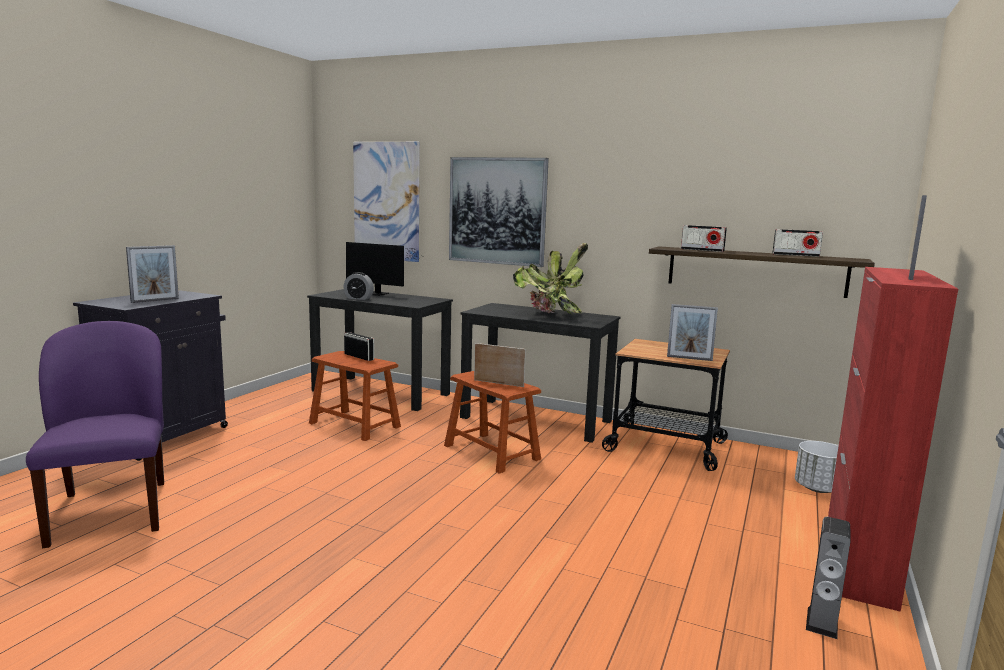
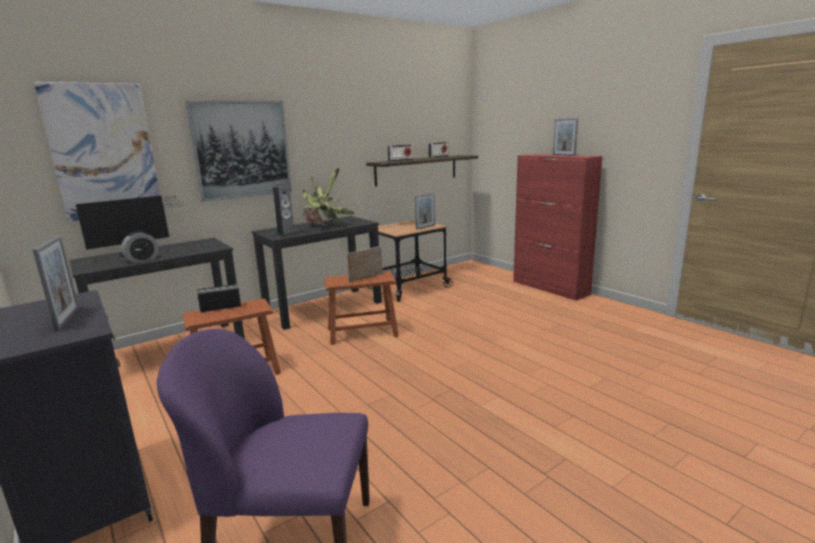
camera: 60 degrees left, 5 degrees up
(818, 489) = (486, 275): white planter -> none
(822, 622) = (594, 308): speaker -> speaker (286, 234)

